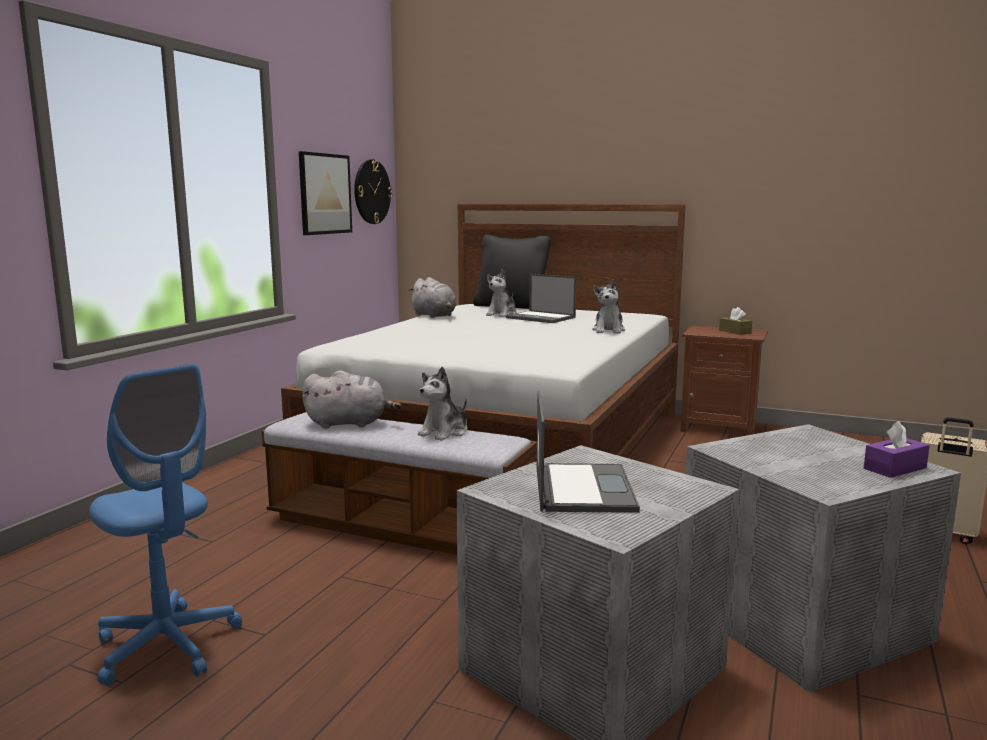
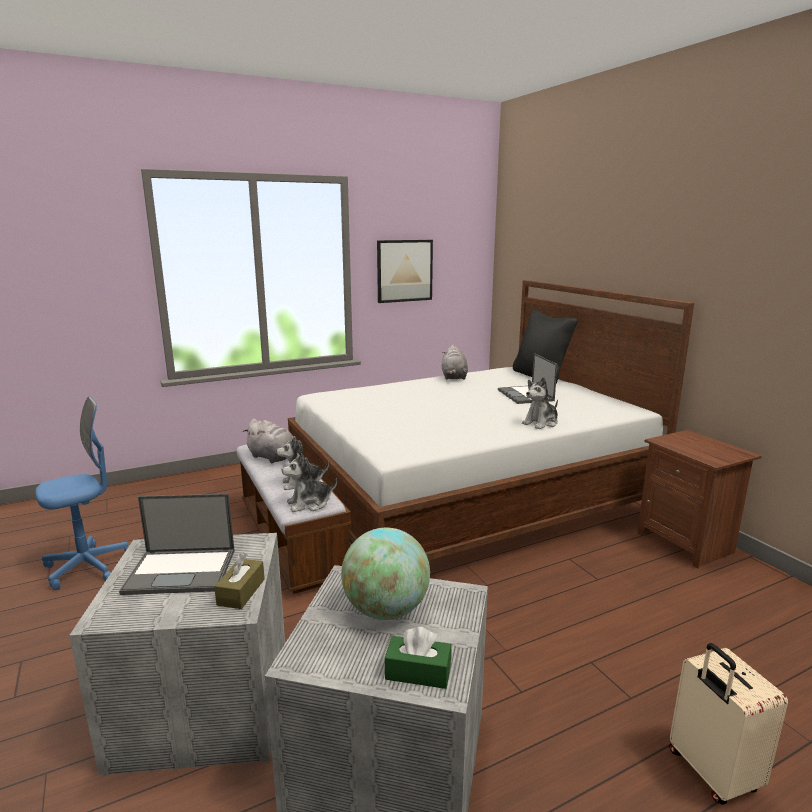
camera: 40 degrees right, 5 degrees up
(167, 646) = (88, 566): blue office chair -> blue office chair turned 120 degrees counterclockwise
(372, 192) = (461, 266): wall clock -> none
(502, 314) = (507, 385): plush toy -> plush toy (309, 503)
(582, 488) = (182, 571): laptop -> laptop turned 45 degrees clockwise
(735, 331) = (711, 449): brown tissue box -> brown tissue box (241, 592)
(793, 452) = (386, 610): none -> globe
(895, 468) = (418, 672): purple tissue box -> green tissue box

